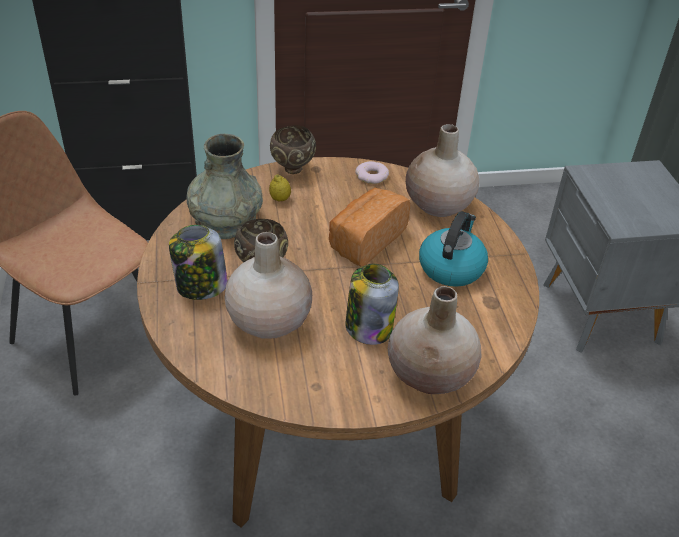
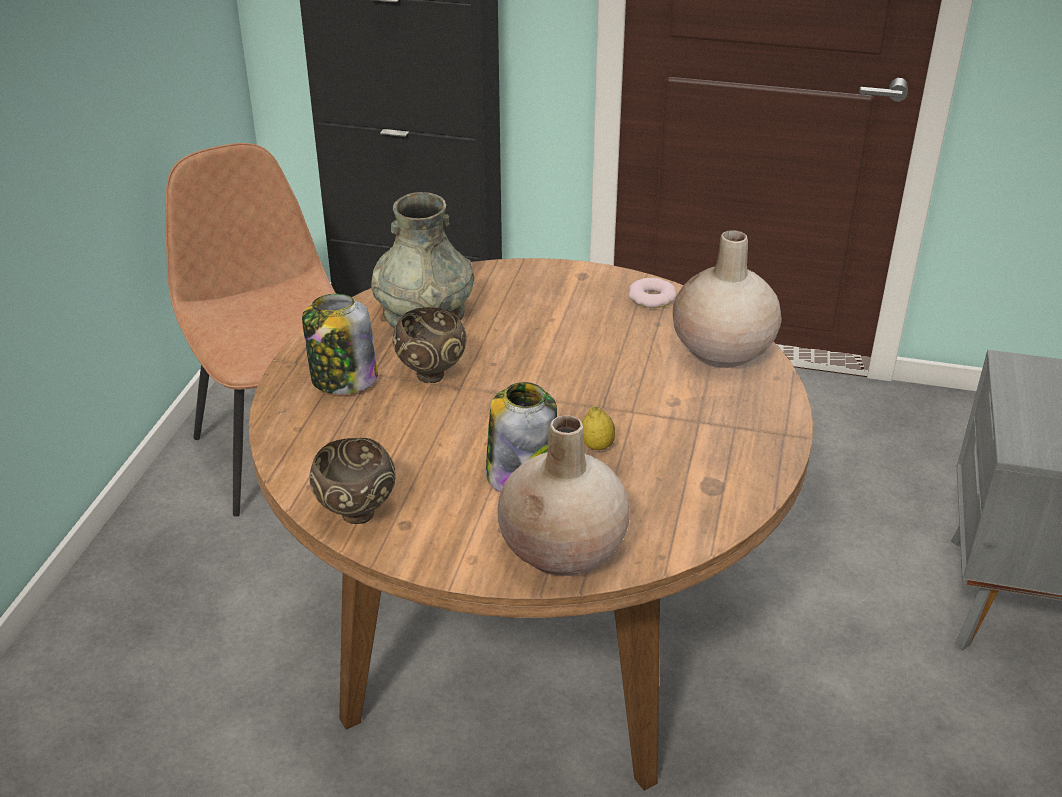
camera: 25 degrees right, 5 degrees down
(268, 320) = (398, 436): beige vase -> none
(280, 199) = (509, 302): lemon -> lemon (597, 446)
(292, 170) = (549, 271): brown bowl -> brown bowl (355, 515)
(365, 240) = (588, 373): bread -> none
(451, 267) = (685, 430): kettle -> none

